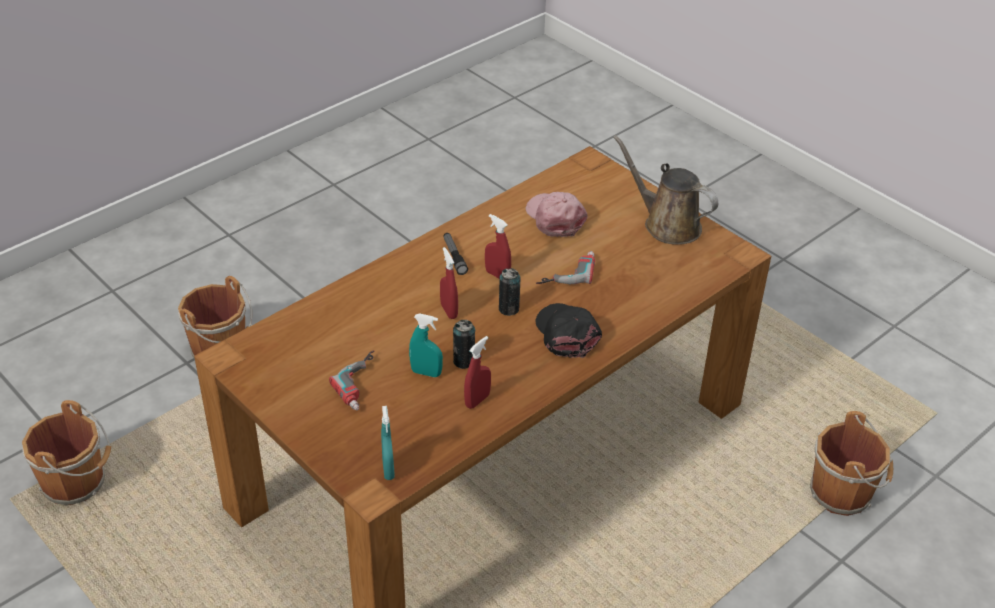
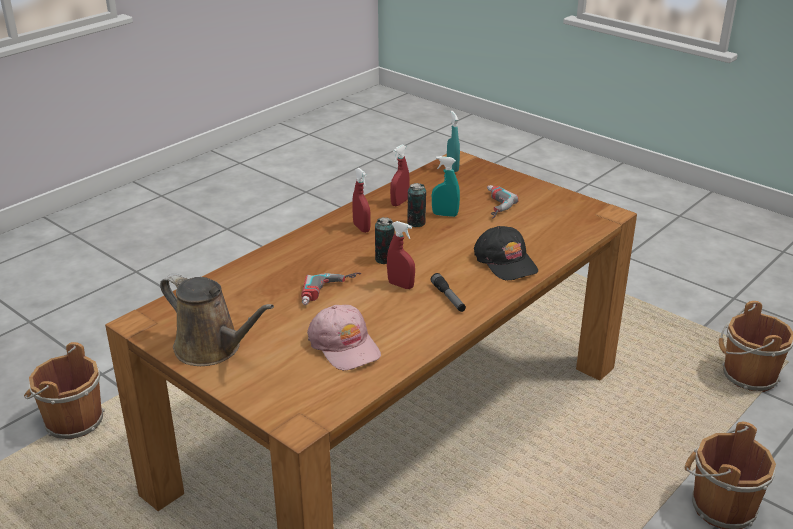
camera: 175 degrees right, 10 degrees down
(449, 311) = (439, 254): red spray bottle -> red spray bottle (361, 228)
(566, 333) = (330, 246): black cap -> black cap (505, 261)

